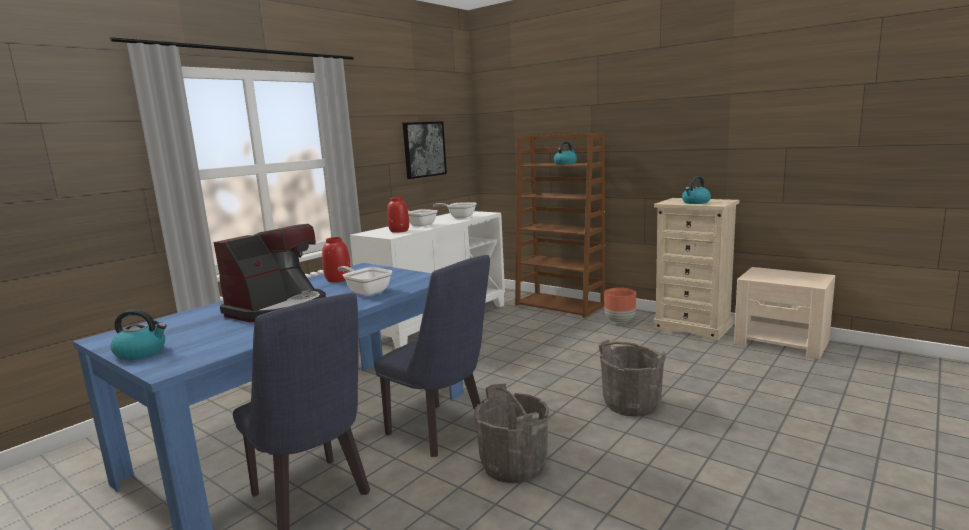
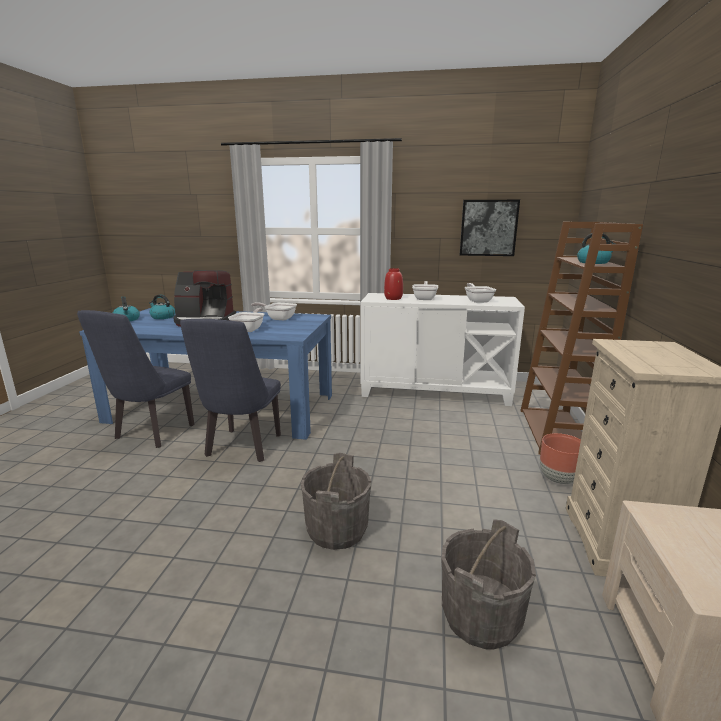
camera: 60 degrees right, 5 degrees up
(338, 279) = (278, 318): red vase -> frying pan
(514, 464) = (201, 490): grey bucket -> grey bucket (481, 616)
(695, 202) = (644, 355): kettle -> kettle (162, 317)

